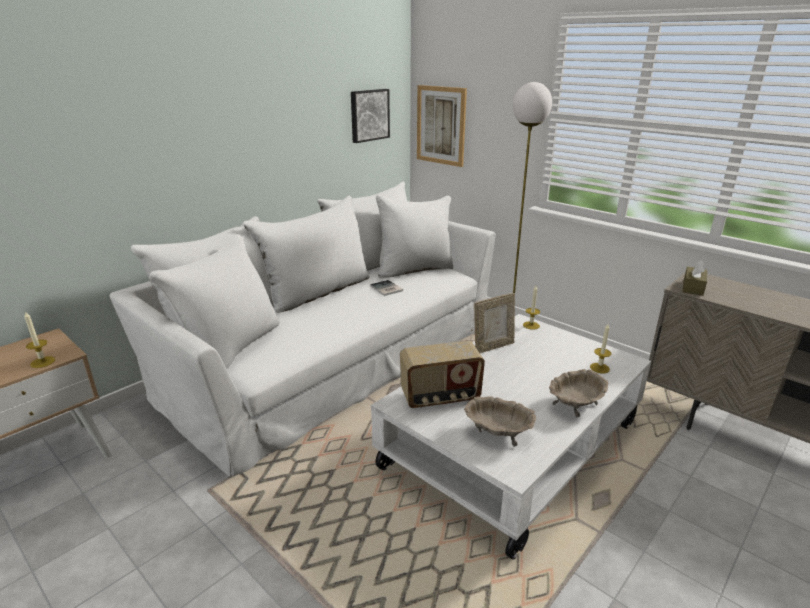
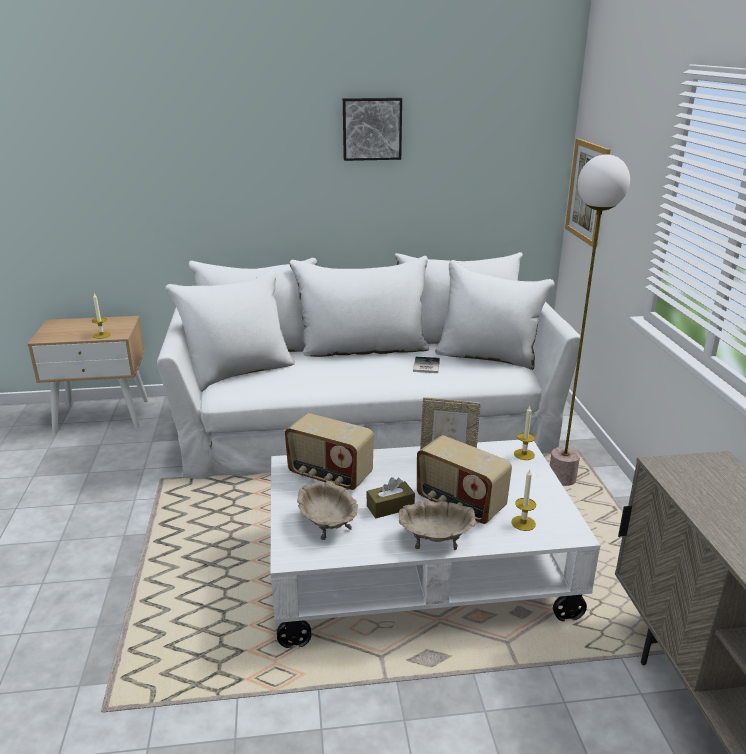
camera: 40 degrees right, 0 degrees up
(369, 115) = (500, 169): picture -> picture (372, 129)
(550, 374) = (460, 504): none -> radio
(693, 287) = (679, 469): brown tissue box -> brown tissue box (390, 507)

